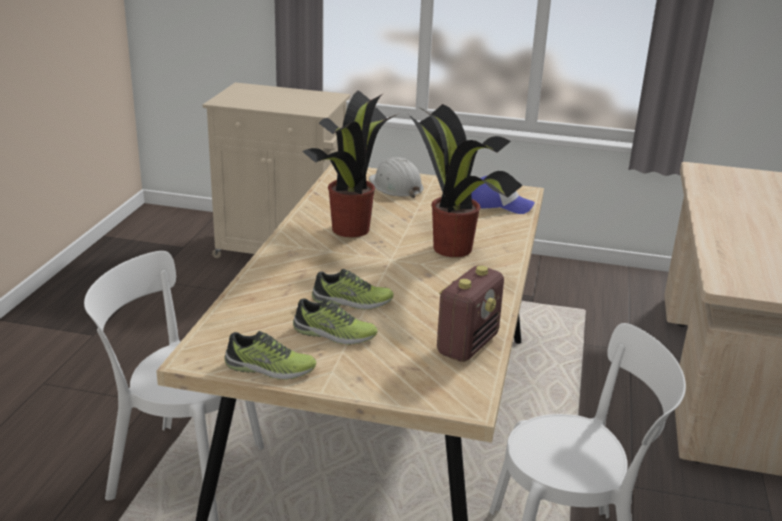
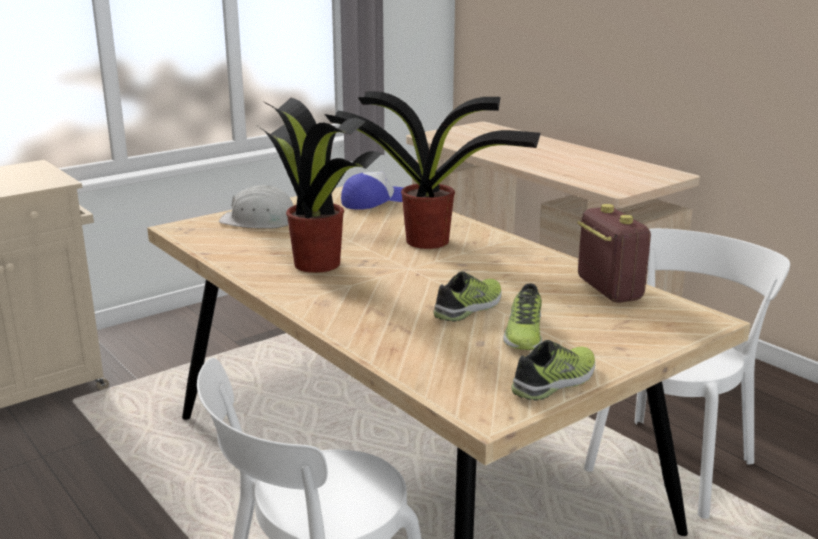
camera: 50 degrees left, 5 degrees down
(334, 334) = (523, 334): shoe -> shoe turned 135 degrees clockwise

